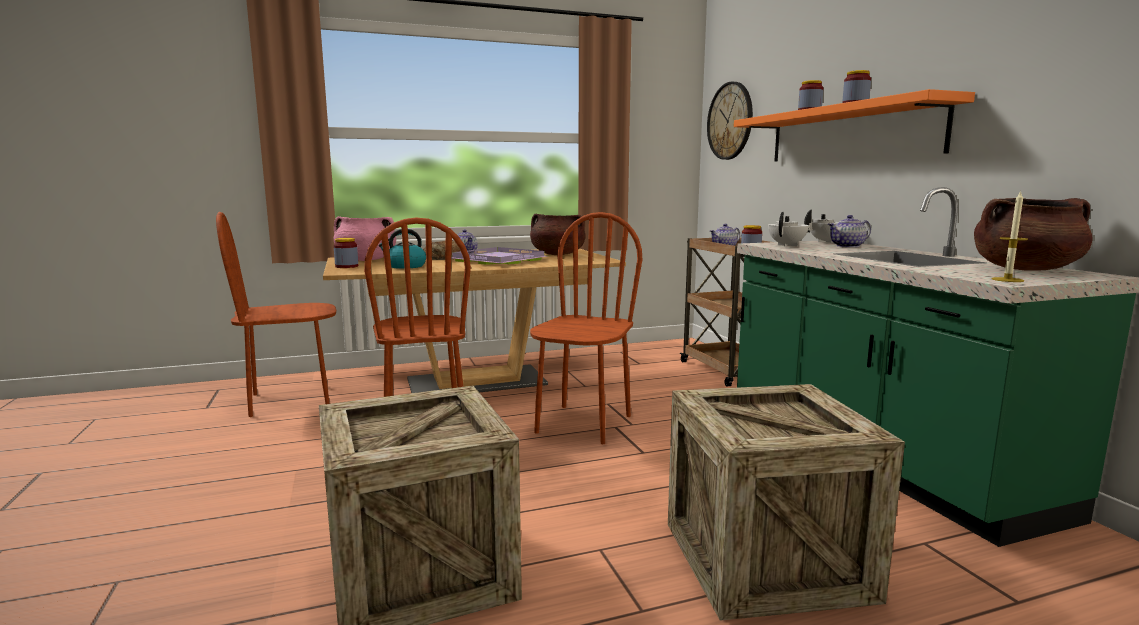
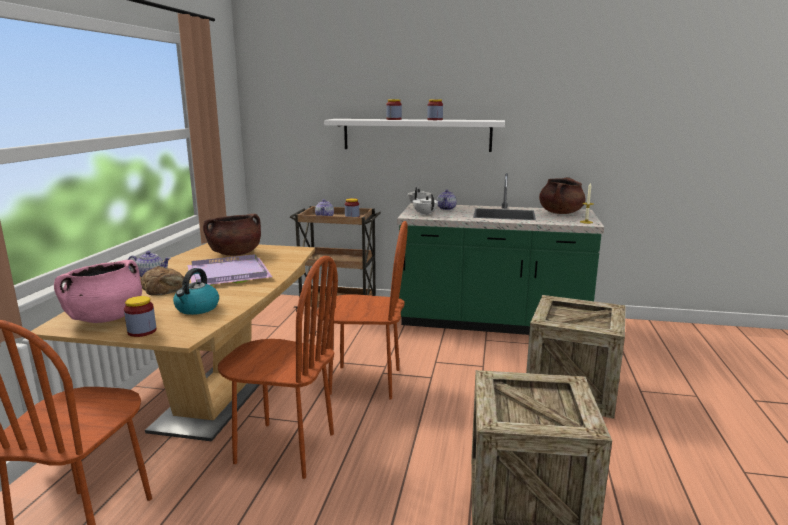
camera: 60 degrees left, 5 degrees up
(583, 424) = (365, 382): brown chair -> brown chair turned 135 degrees clockwise
(730, 121) = (284, 113): wall clock -> none
(849, 134) = (416, 135): orange shelf -> white shelf

